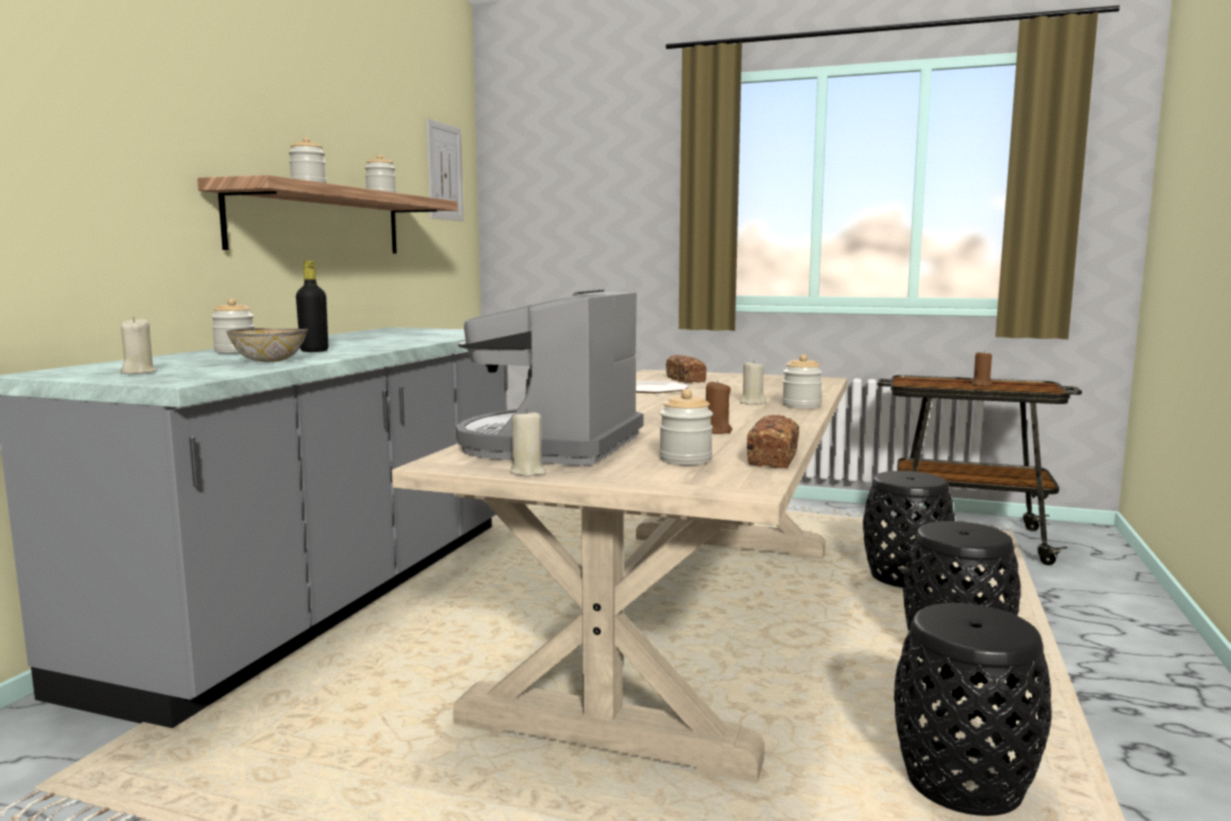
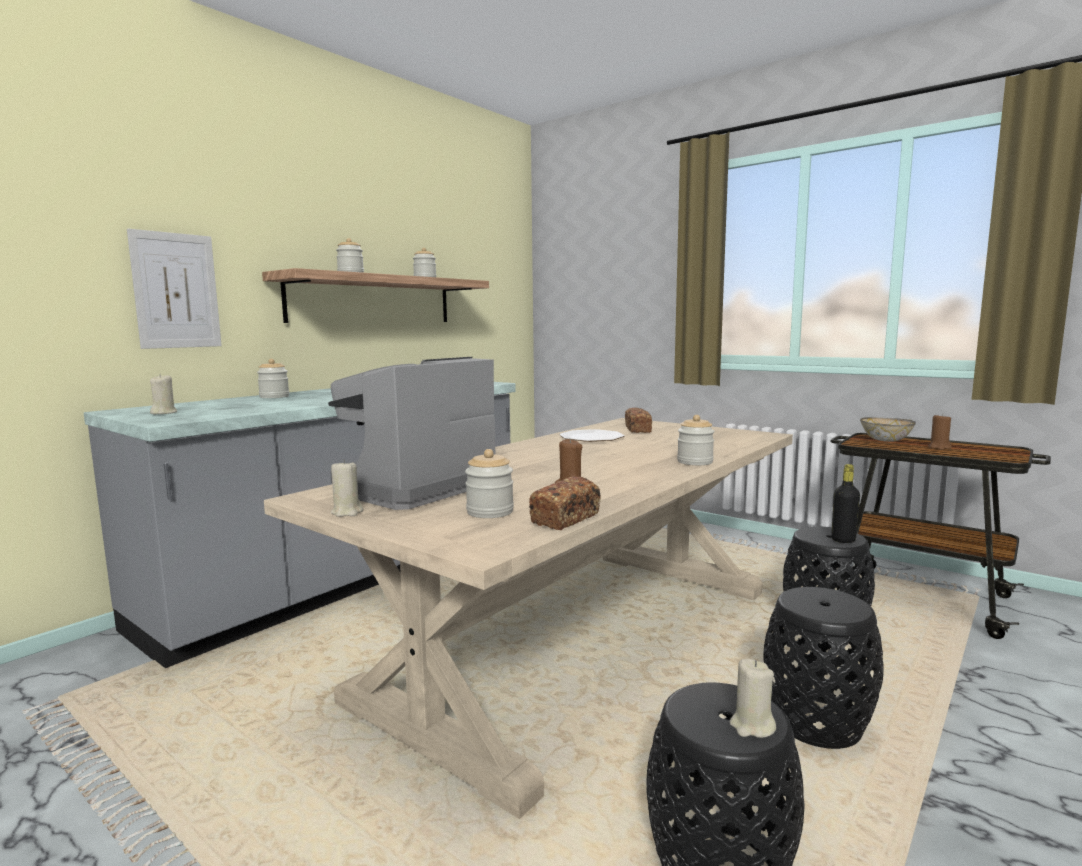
camera: 20 degrees right, 0 degrees up
(270, 361) = (268, 406): bowl -> bowl (886, 440)
(314, 351) = (322, 398): black bottle -> black bottle (843, 540)
(444, 172) = (497, 258): picture -> picture (176, 291)
(752, 403) = (655, 456): beige candle -> beige candle (752, 726)

